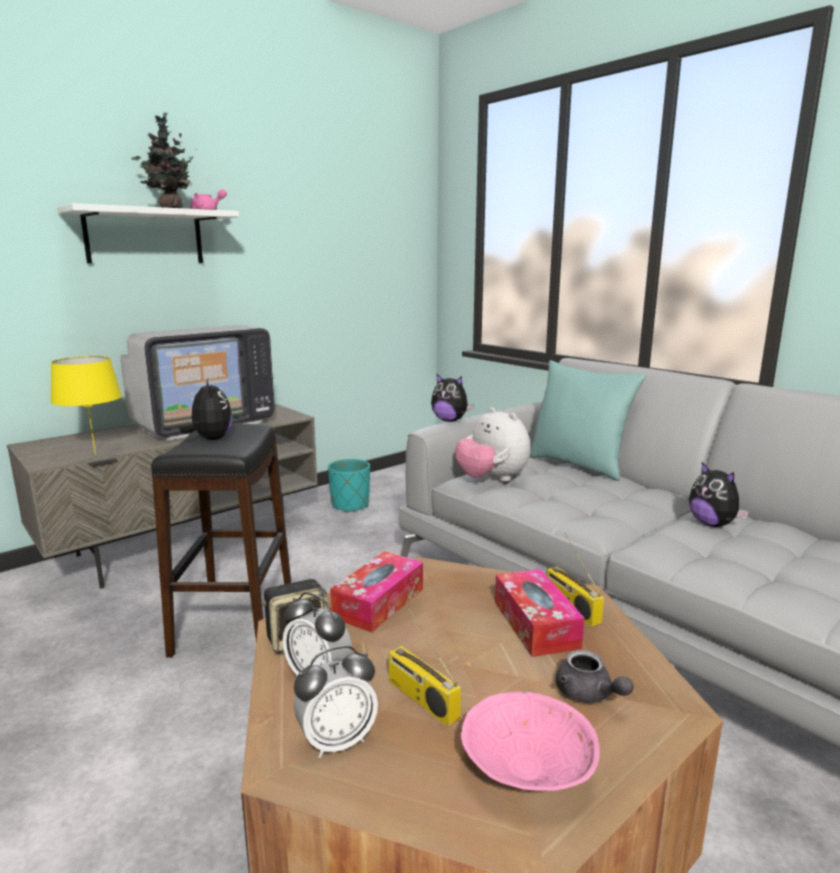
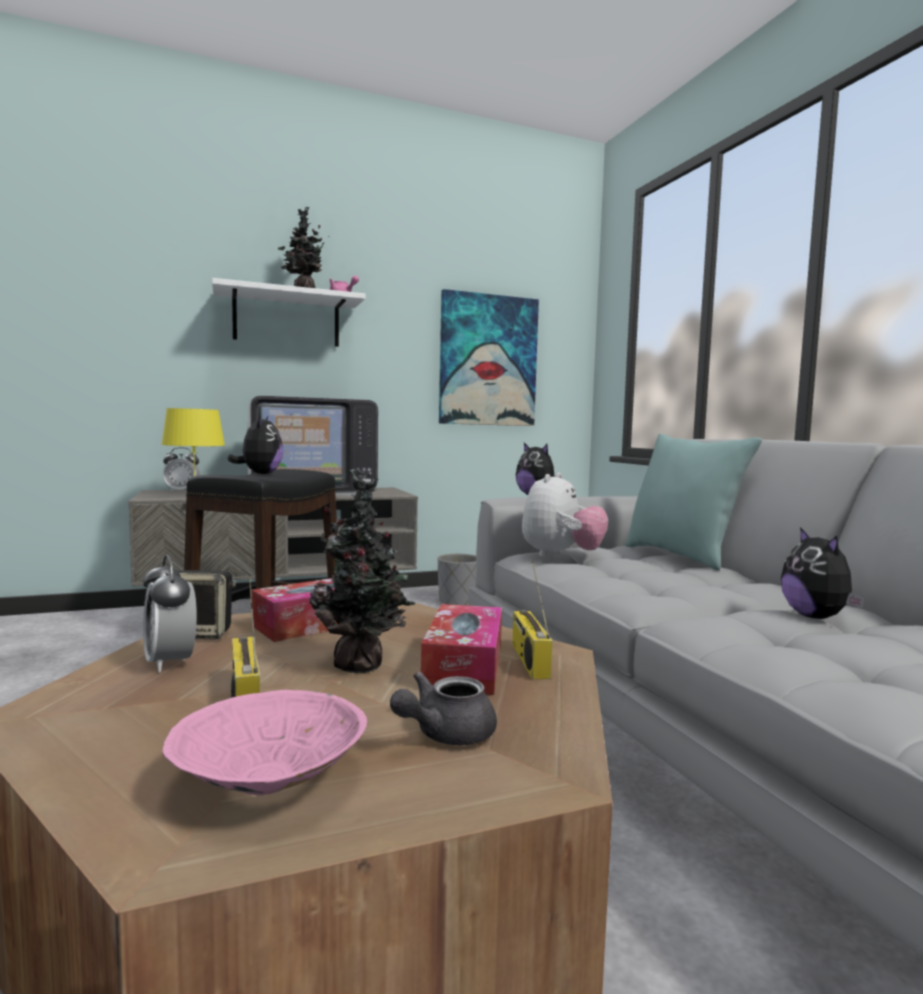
camera: 20 degrees right, 10 degrees down
(337, 741) = (108, 710): alarm clock -> alarm clock (182, 491)
(347, 265) = (488, 360): none -> picture
(350, 505) = (459, 603): turquoise planter -> grey planter
(468, 643) = (363, 666): none -> potted plant
(492, 479) = (561, 556): plush toy -> plush toy turned 135 degrees counterclockwise
(588, 695) = (445, 734): grey teapot -> grey teapot turned 60 degrees clockwise

